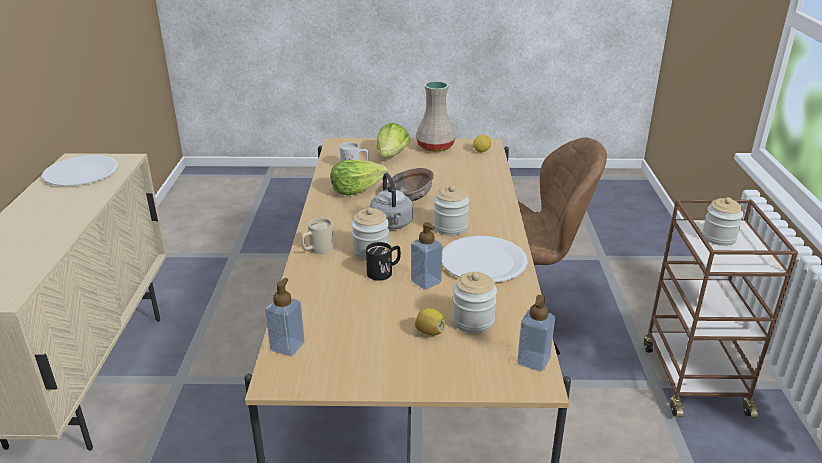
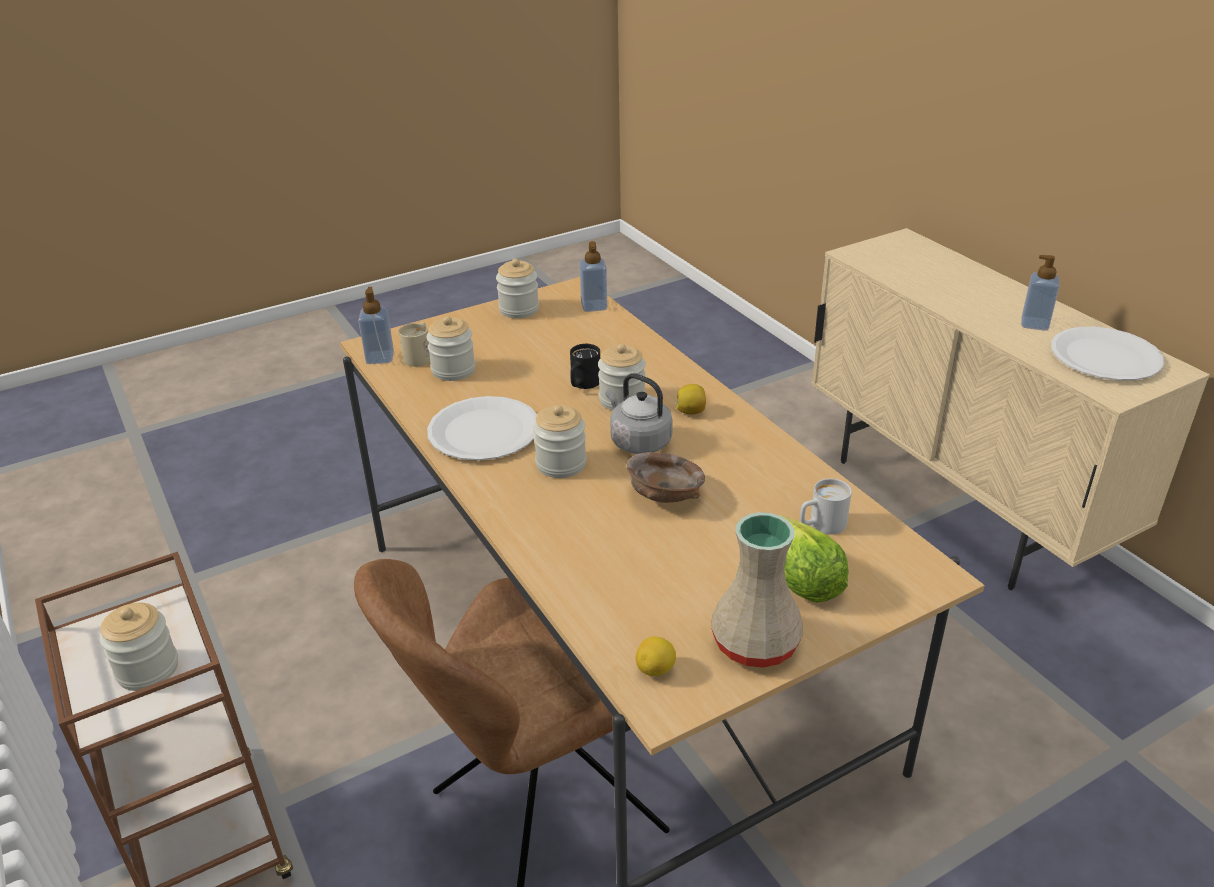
camera: 150 degrees right, 5 degrees up
(317, 250) = (682, 382): beige mug -> beige mug (419, 356)
(356, 190) = (754, 480): lettuce -> none
(358, 372) = (519, 309): none -> jar
(426, 282) = (529, 389): soap dispenser -> soap dispenser (1034, 324)
(429, 332) = (486, 350): lemon -> lemon (691, 411)

